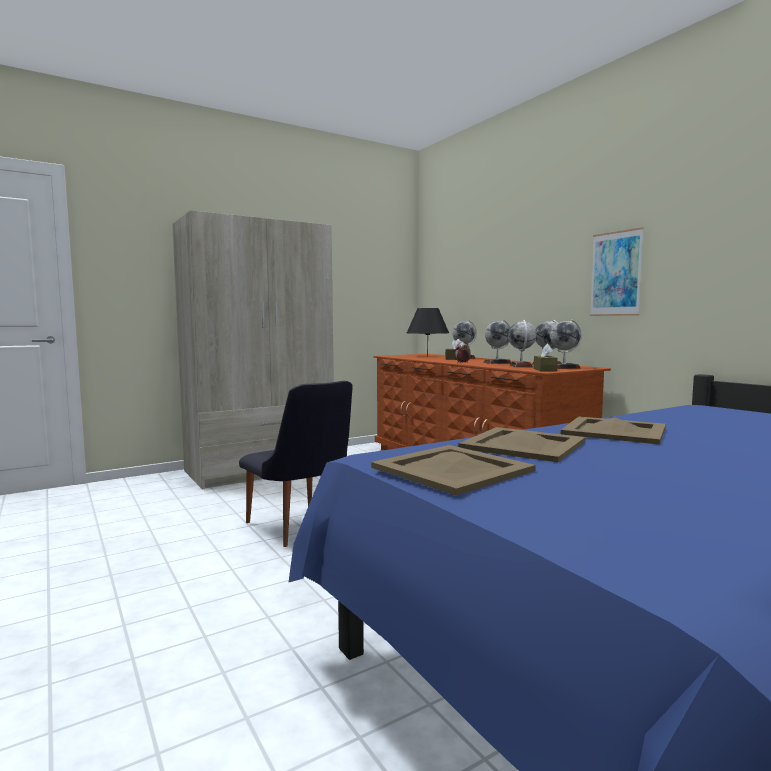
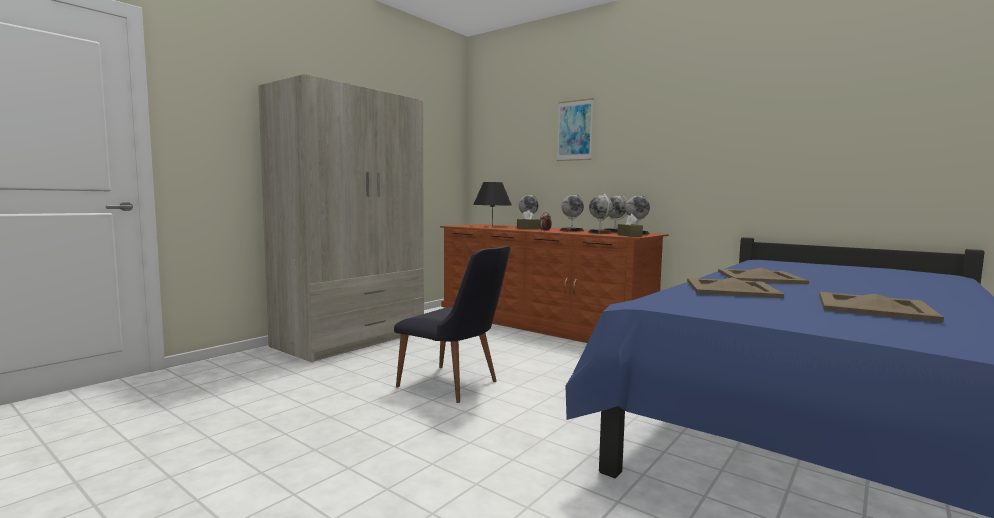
camera: 20 degrees left, 0 degrees up
(450, 469) = (733, 306): beige tray -> beige tray (872, 307)
(615, 274) = (671, 158): picture -> picture (574, 130)

